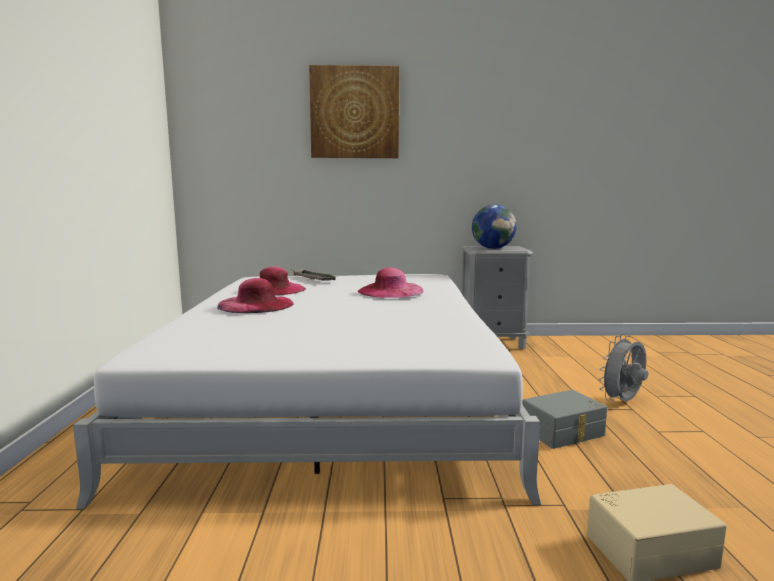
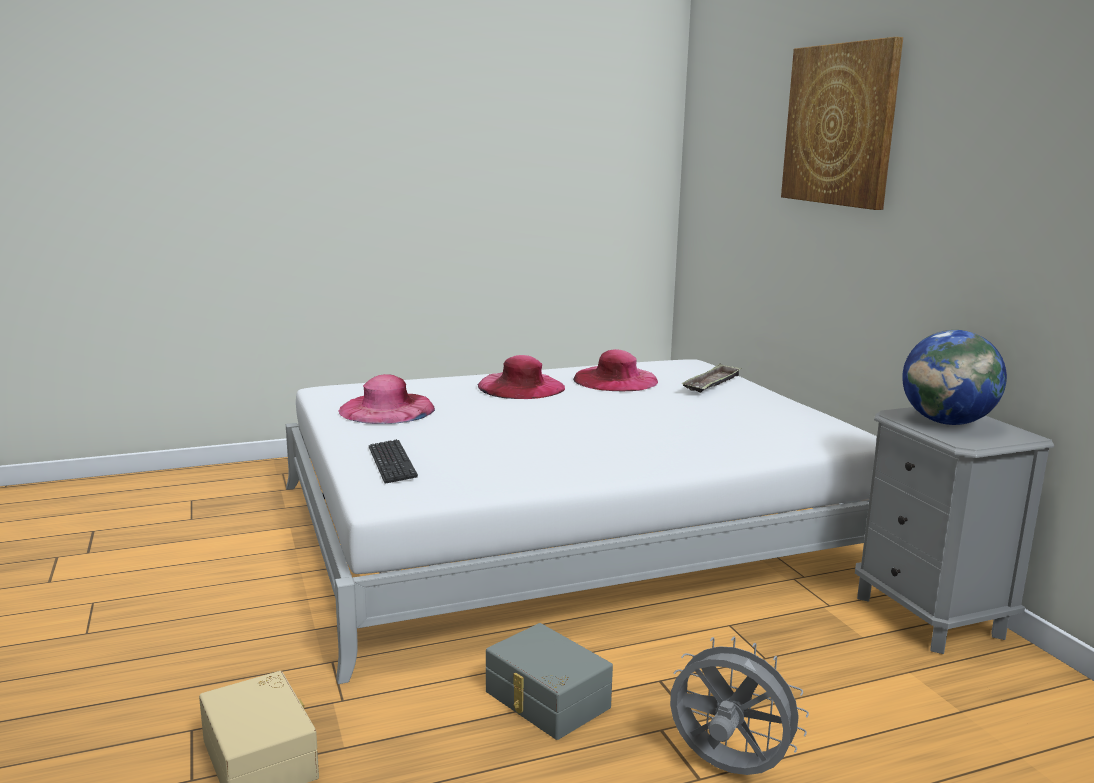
camera: 70 degrees right, 5 degrees up
(390, 291) = (667, 426): pink hat -> pink hat (387, 409)
(405, 347) = (392, 463): none -> keyboard

